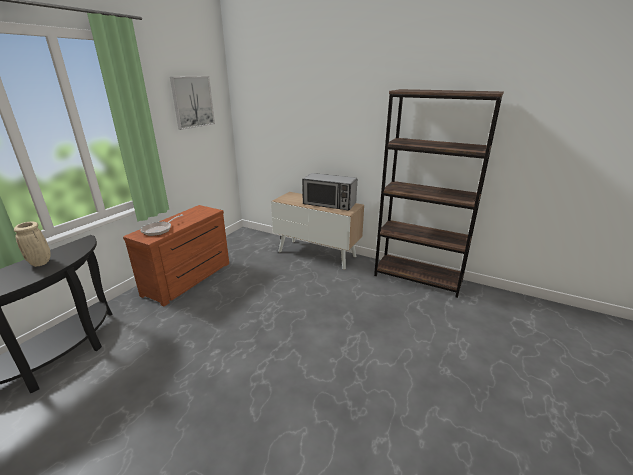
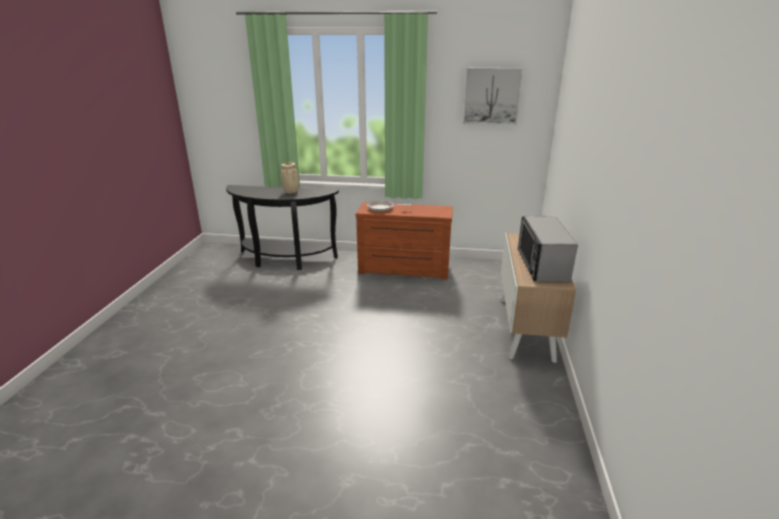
camera: 70 degrees right, 0 degrees up
(418, 278) = (553, 438): brown bookcase -> none

